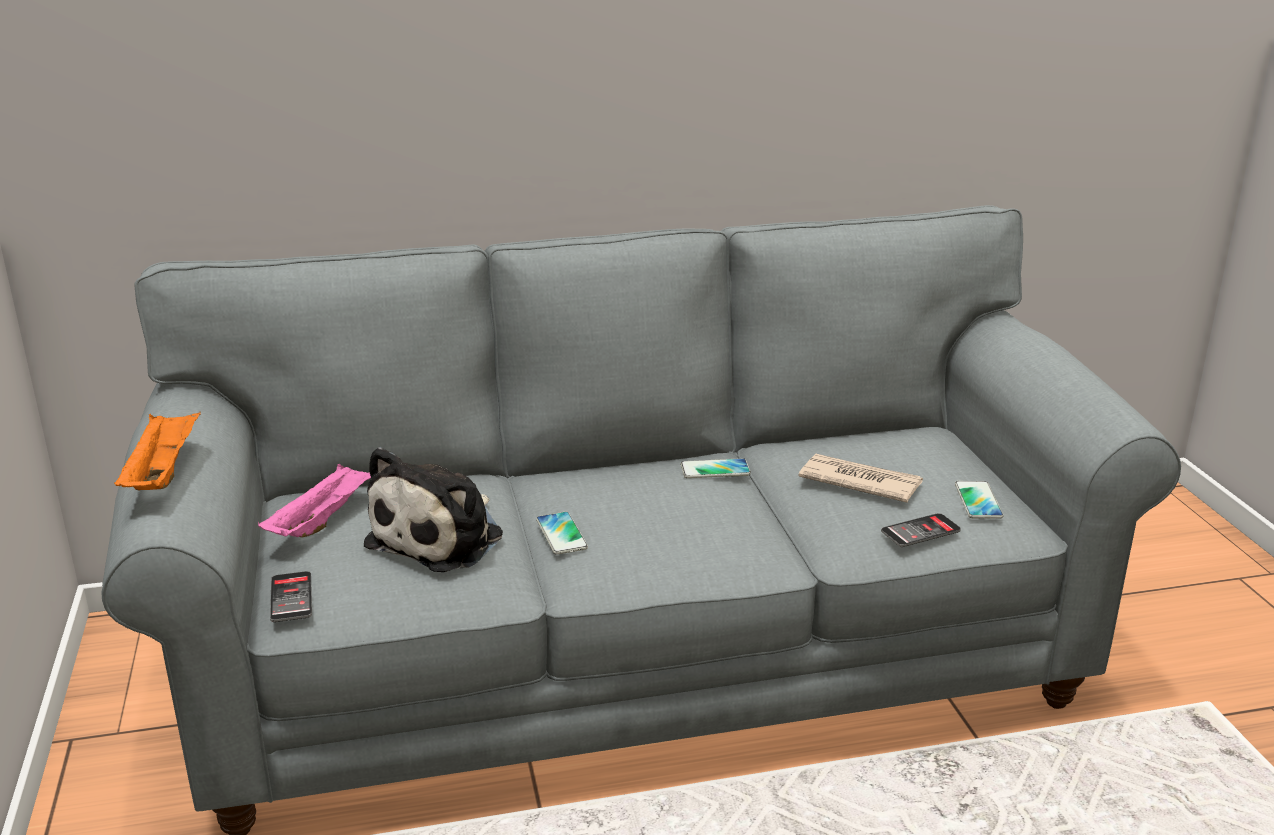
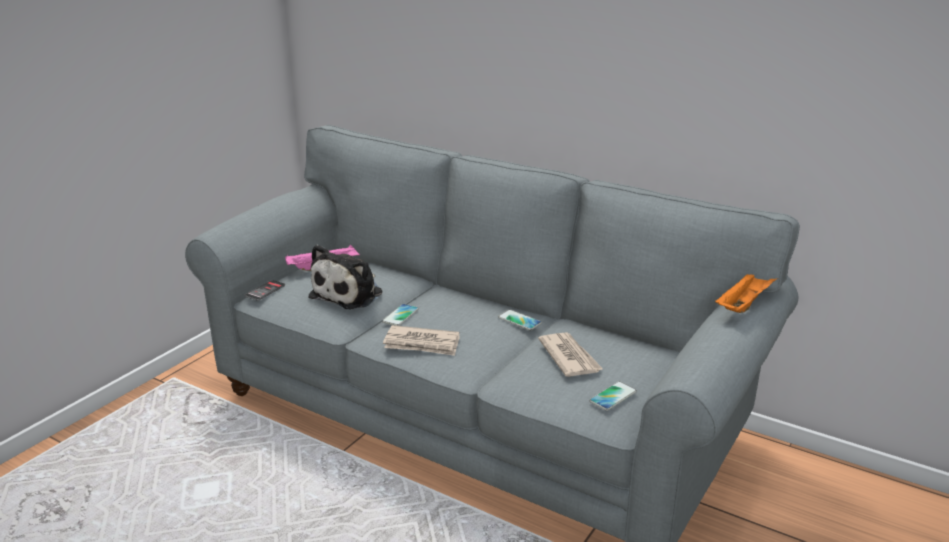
camera: 45 degrees right, 0 degrees up
(162, 472) = (244, 215): orange tray -> orange tray (744, 304)
(442, 538) = (350, 294): plush toy -> plush toy turned 45 degrees counterclockwise
(662, 554) = (422, 344): none -> newspaper
(920, 531) = (550, 394): phone -> none

